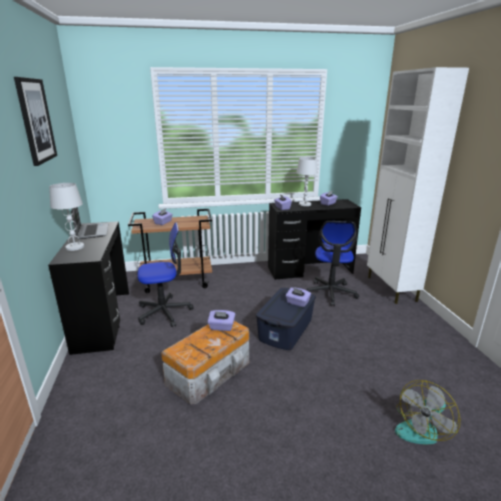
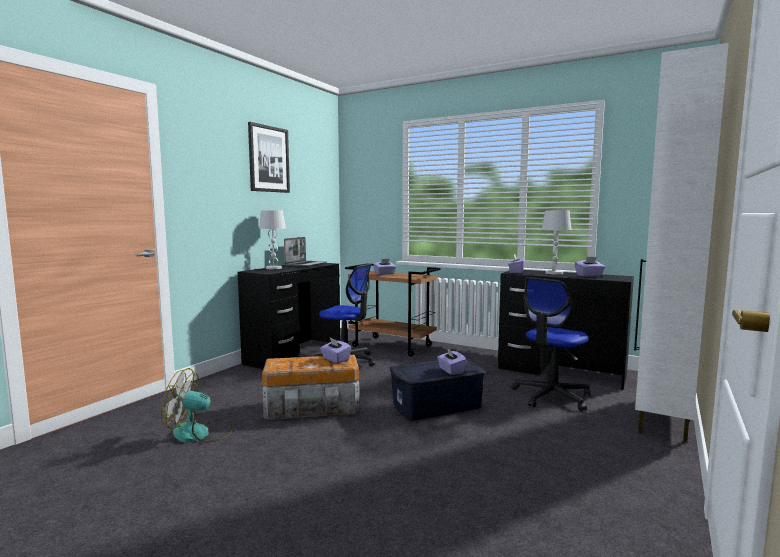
camera: 40 degrees right, 15 degrees down
(421, 427) = (444, 536): fan -> fan (199, 433)

